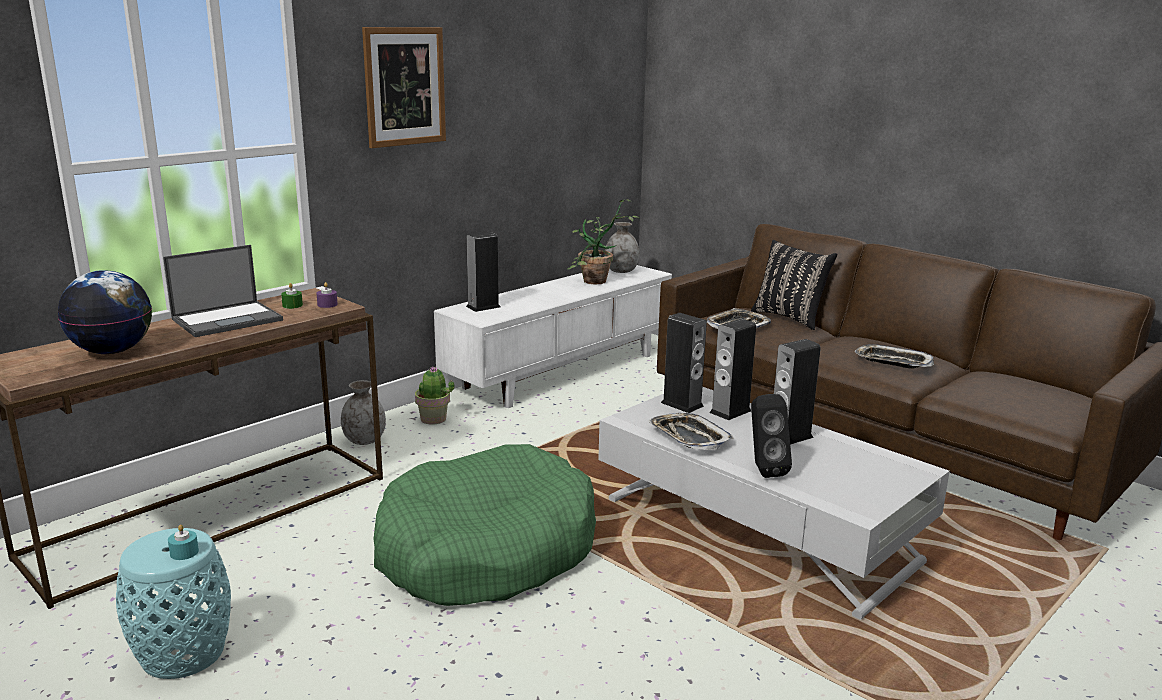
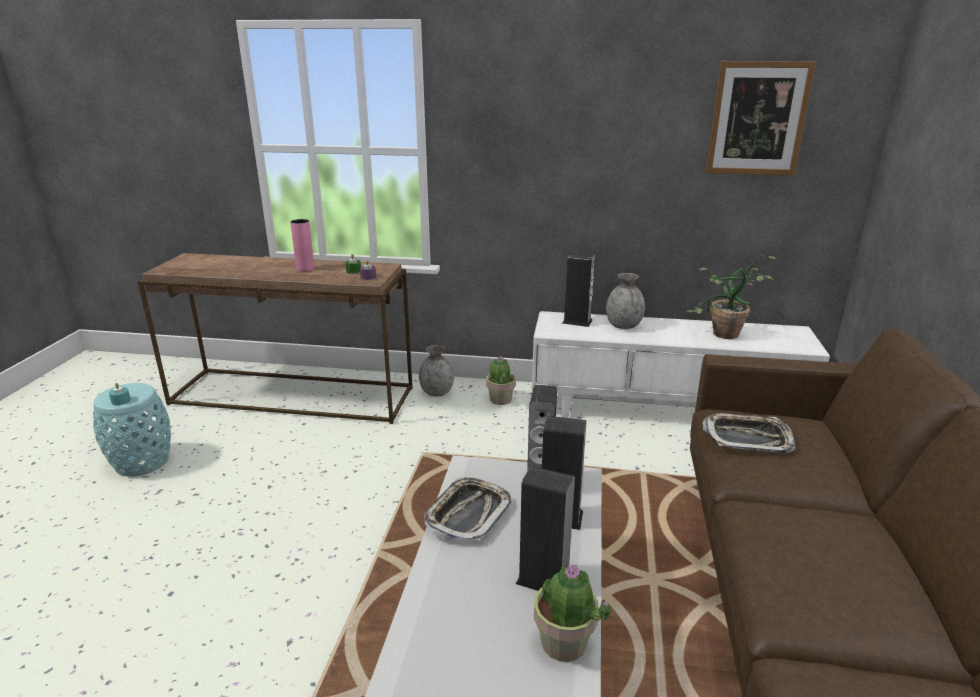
camera: 55 degrees right, 5 degrees up
(112, 351) = (220, 268): globe -> none
(228, 319) = (305, 268): laptop -> pink vase
(405, 86) = (528, 107): picture -> picture (758, 119)
(486, 550) = (333, 510): green dog bed -> none
(621, 271) = (779, 334): grey vase -> grey vase (624, 326)
(763, 469) = (439, 588): black speaker -> none
(790, 318) = (842, 460): black pillow -> none
(853, 449) = (564, 643): none -> potted plant
(892, 362) = (831, 586): tray -> none

